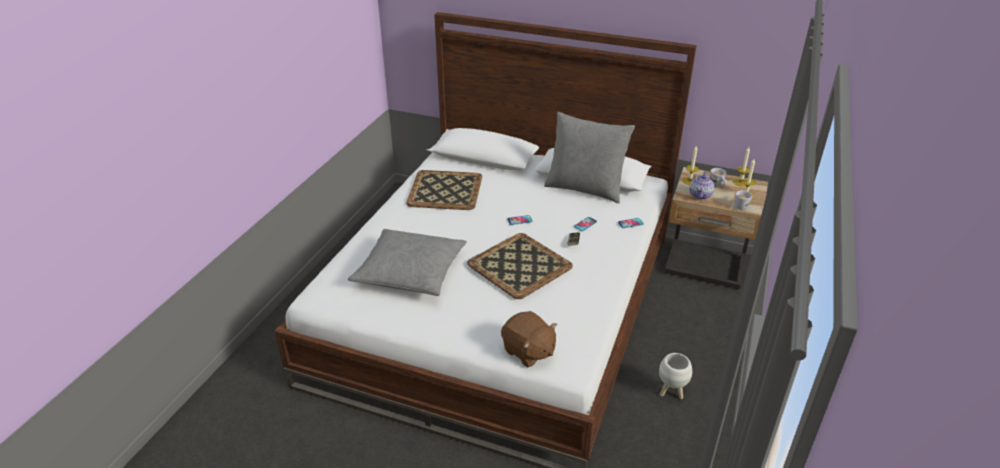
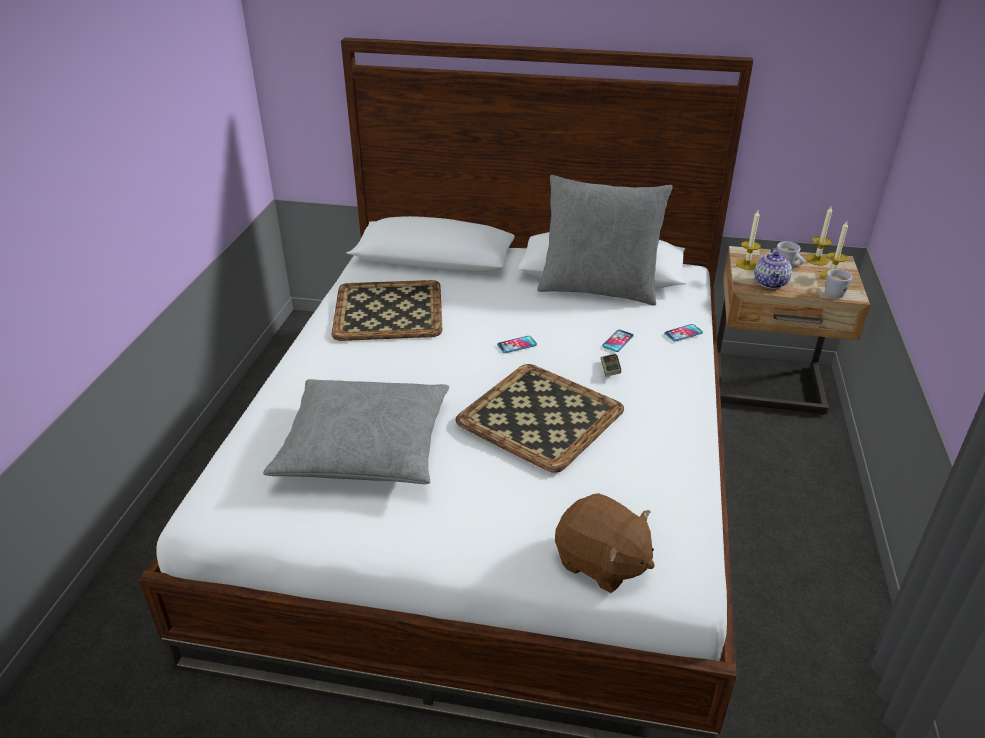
camera: 10 degrees left, 0 degrees up
(671, 393) = (790, 587): white planter -> none

